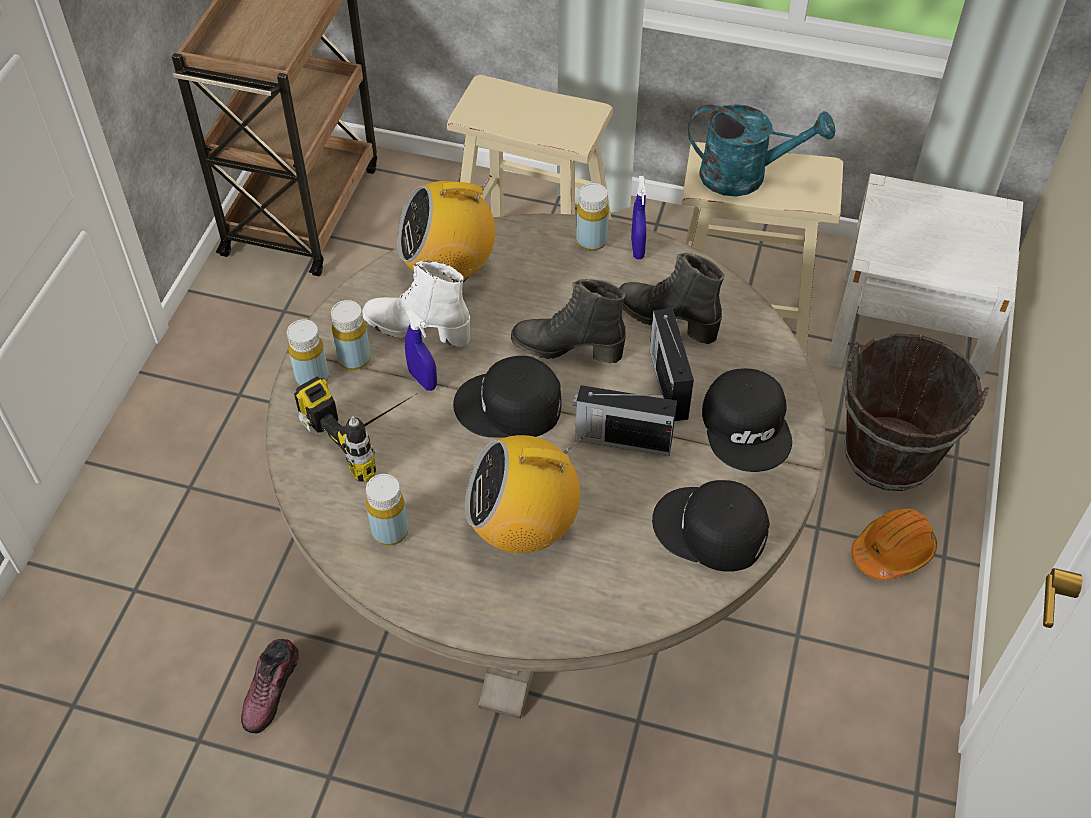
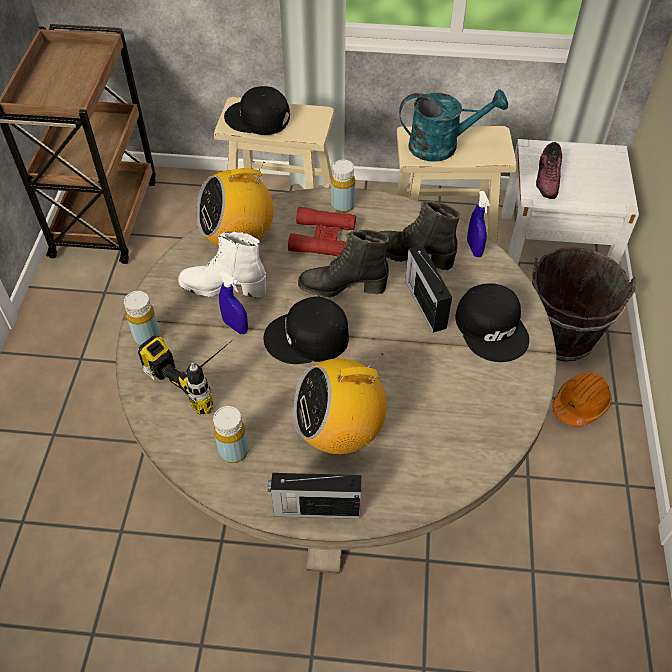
camera: 10 degrees left, 0 degrees up
(271, 690) = (144, 583): shoe -> shoe (548, 178)
(354, 359) = (178, 317): yellow bottle -> none
(556, 281) = (322, 238): none -> red binoculars
(621, 439) = (400, 351): radio -> radio (315, 508)
(637, 248) = (378, 206): blue spray bottle -> blue spray bottle (474, 248)
(710, 530) = (484, 412): black cap -> black cap (257, 118)

